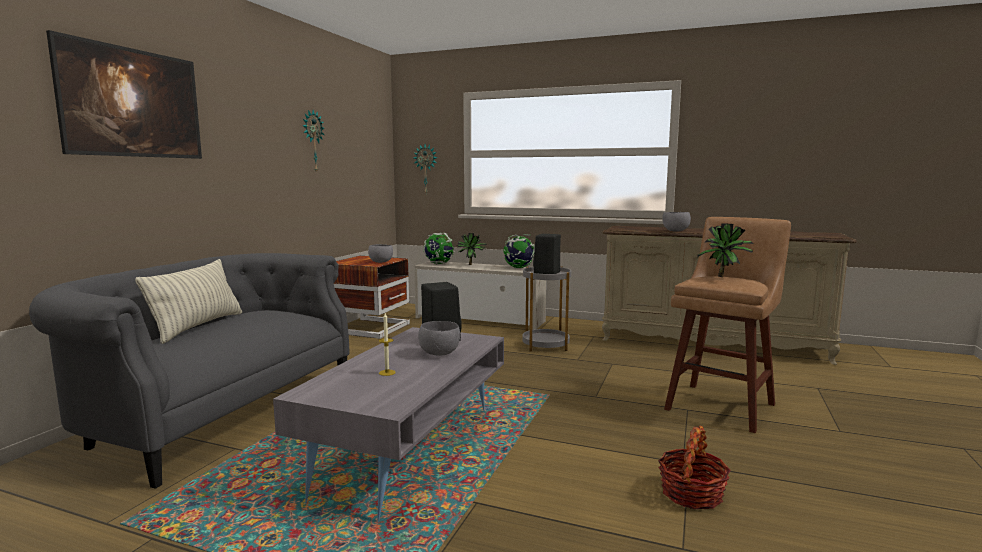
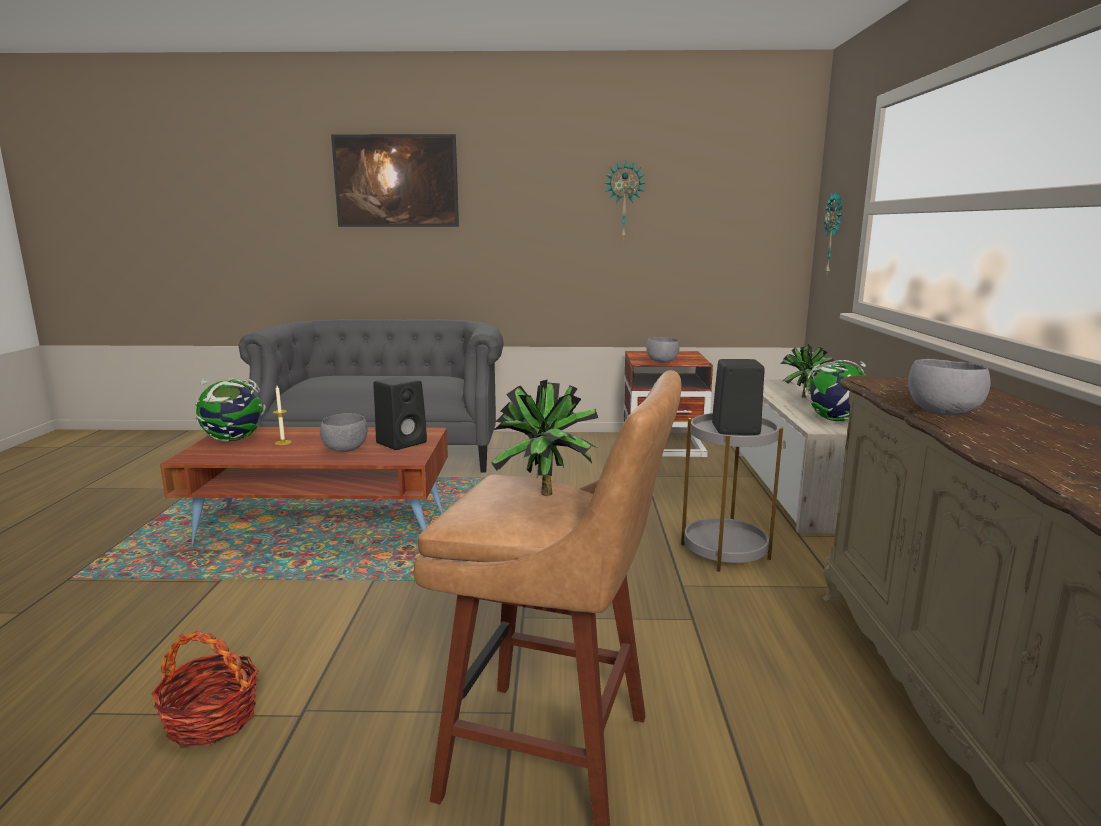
camera: 70 degrees right, 5 degrees up
(198, 327) = (386, 375): pillow -> none
(408, 450) = (324, 532): grey coffee table -> brown coffee table
(438, 264) = (777, 385): globe -> globe (234, 440)

